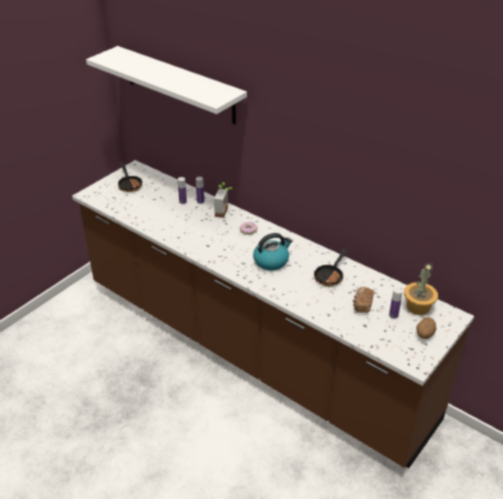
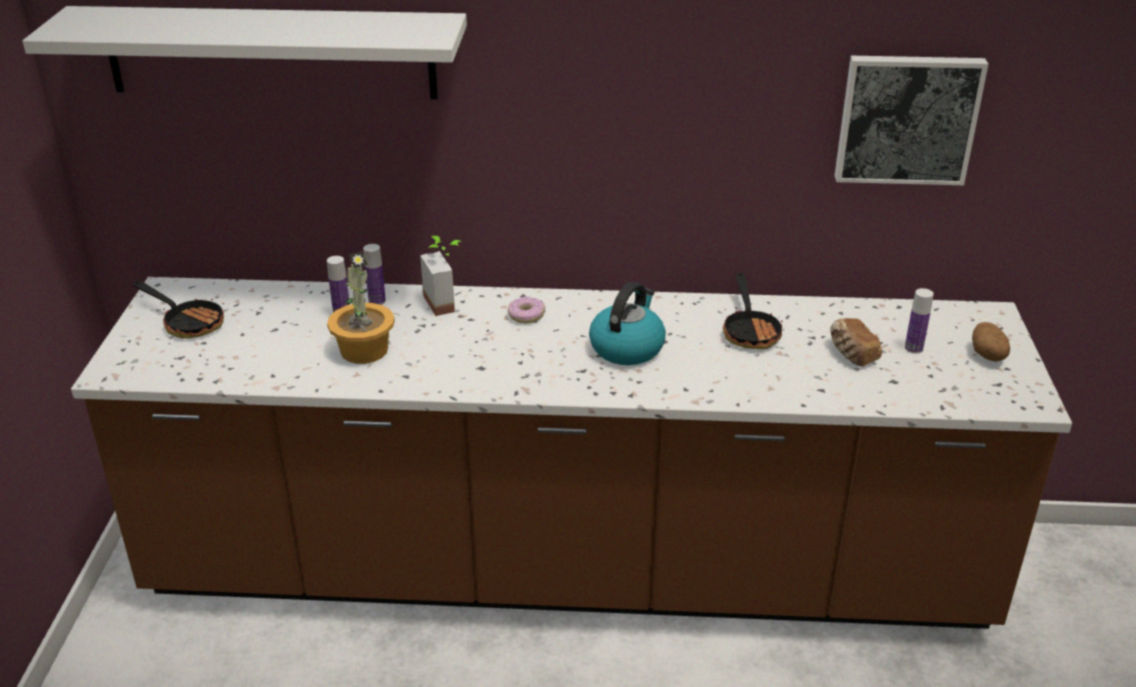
camera: 35 degrees left, 5 degrees down
(418, 306) = (929, 321): potted plant -> potted plant (364, 350)
(427, 202) = (907, 118): none -> picture

